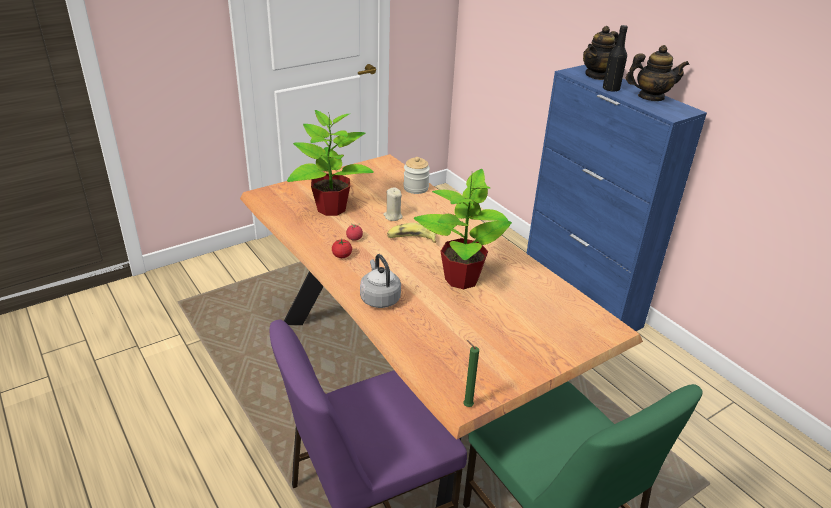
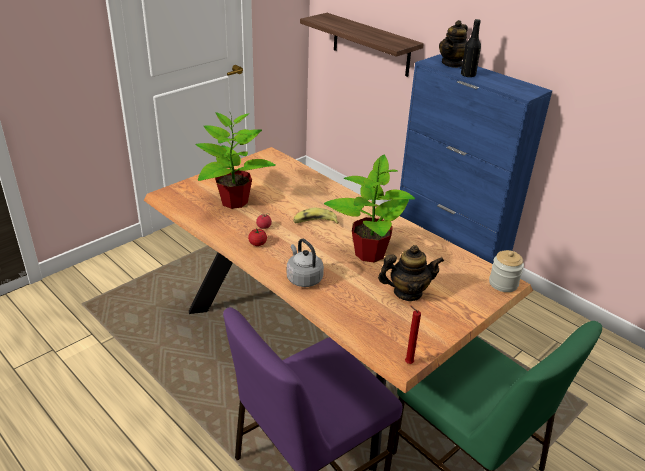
camera: 10 degrees left, 0 degrees up
(393, 216) = (292, 203): beige candle -> none
(416, 188) = (304, 176): jar -> jar (503, 283)
(466, 405) = (407, 363): green candle -> red candle
(517, 50) = (371, 45): none -> shelf
(650, 97) = (503, 80): teapot -> teapot (407, 292)

